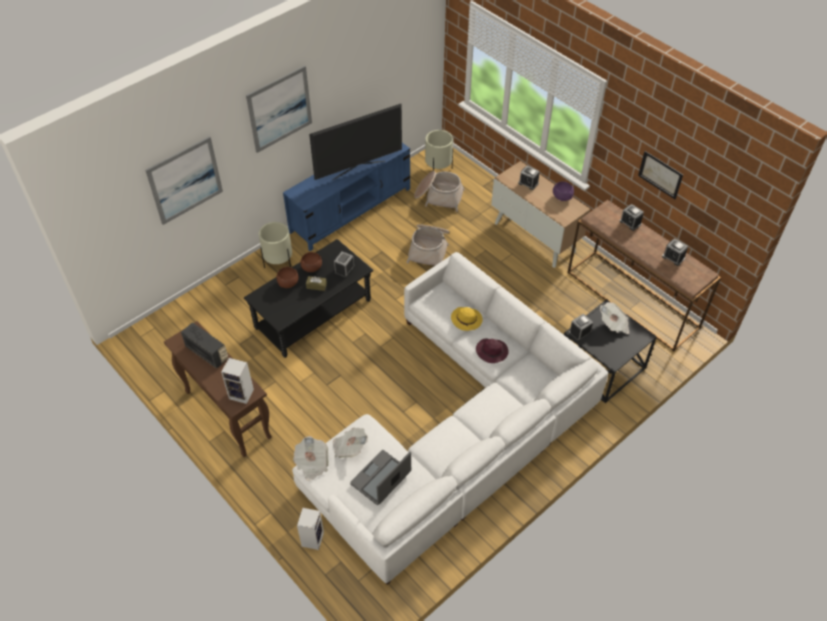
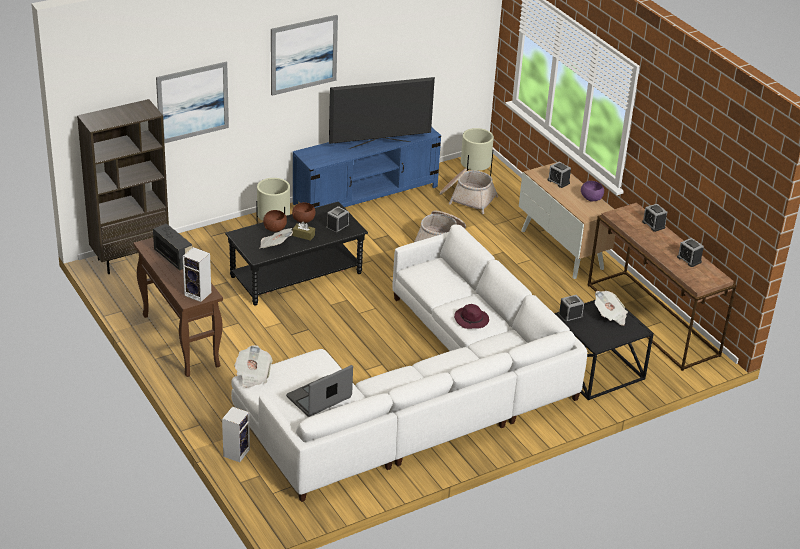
camera: 10 degrees right, 15 degrees down
(158, 326) = (130, 258): none -> brown bookcase
(349, 447) = (295, 370): newspaper -> newspaper (275, 246)
(467, 320) = (454, 290): yellow hat -> none
(660, 174) = (684, 168): picture -> none

